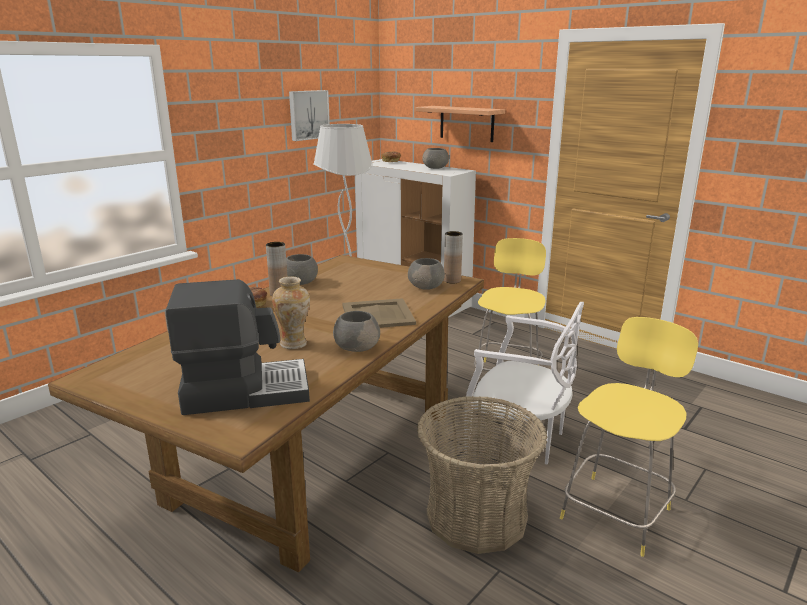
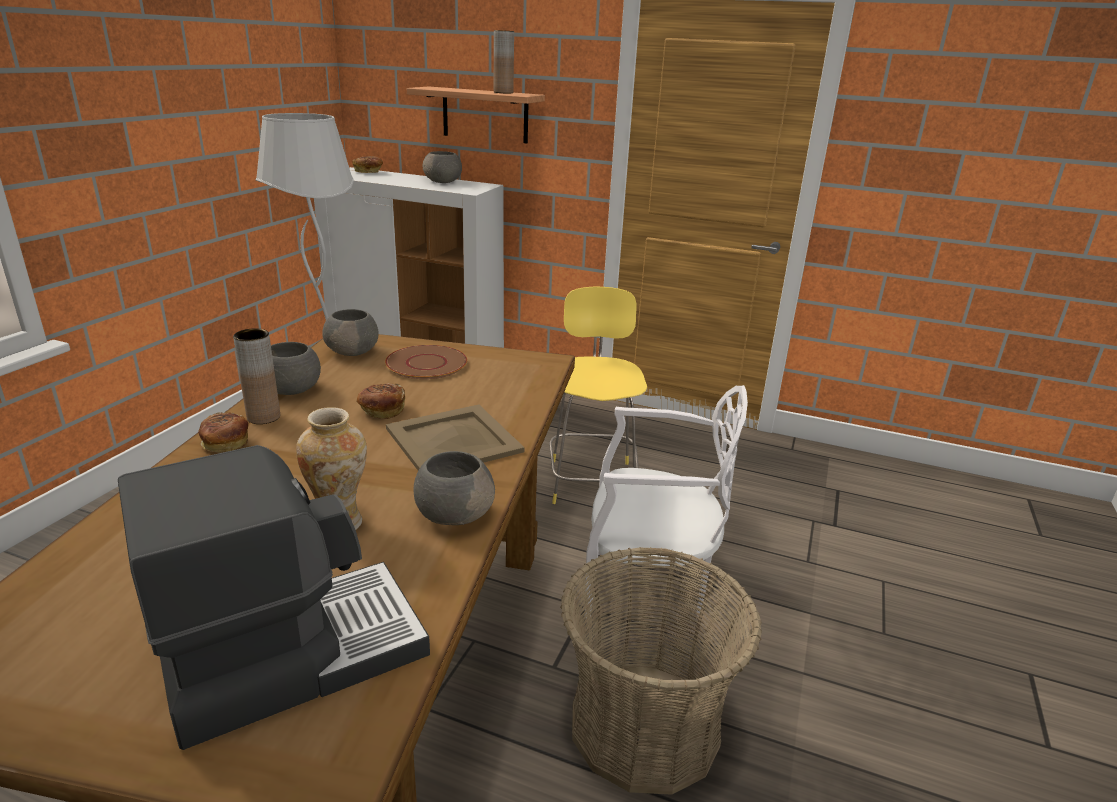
camera: 20 degrees left, 5 degrees up
(308, 115) = (233, 97): picture -> none
(345, 297) = (382, 411): none -> bread
(385, 276) = (426, 363): none -> brown plate
(426, 287) = (500, 378): grey bowl -> grey bowl (353, 351)
(452, 280) = (532, 362): brown vase -> brown vase (503, 92)
(617, 511) = (816, 671): yellow stool -> none

